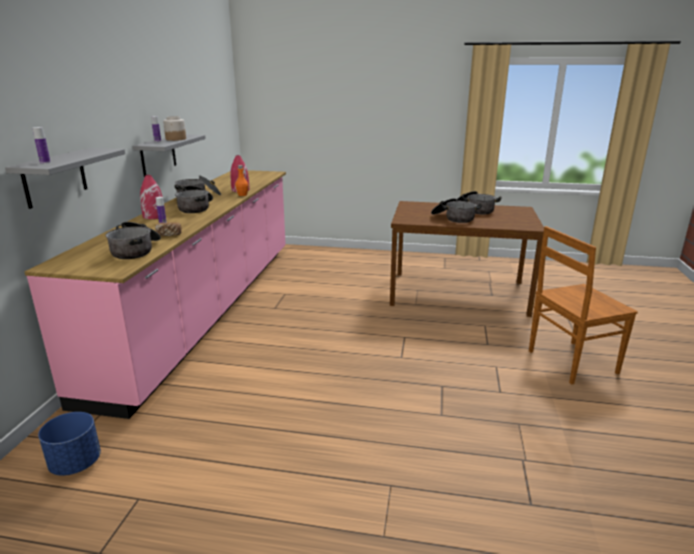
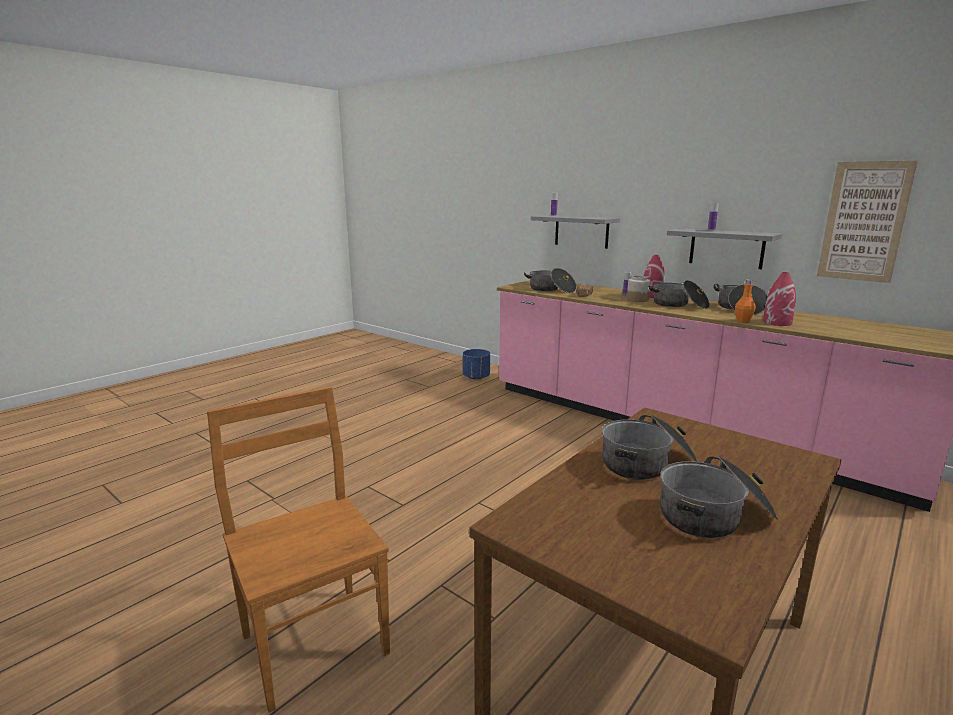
camera: 120 degrees right, 5 degrees down
(175, 139) = (725, 232): jar -> jar (637, 299)
(198, 118) = (864, 222): none -> picture
(570, 362) = (314, 641): brown chair -> brown chair turned 45 degrees counterclockwise

